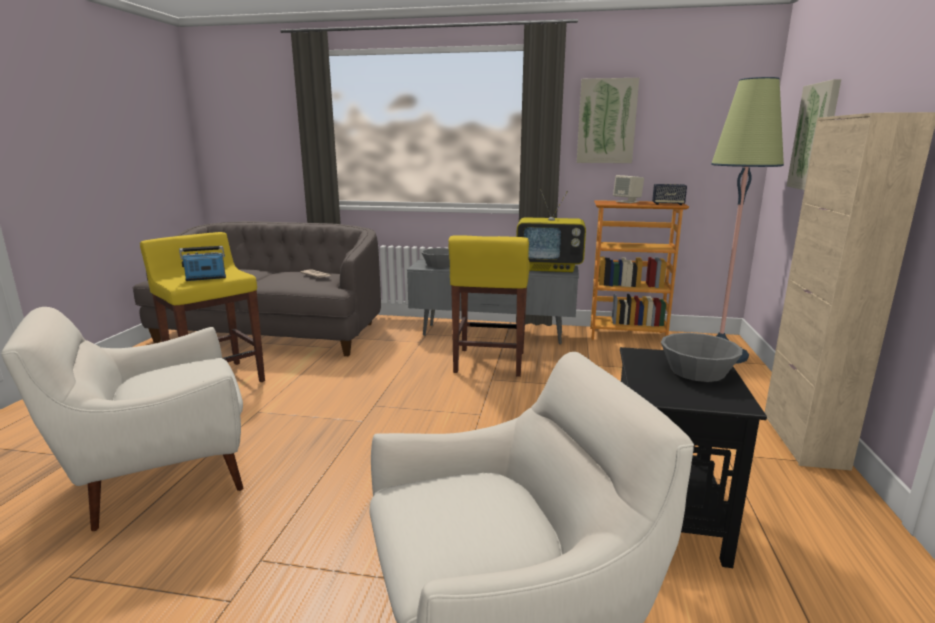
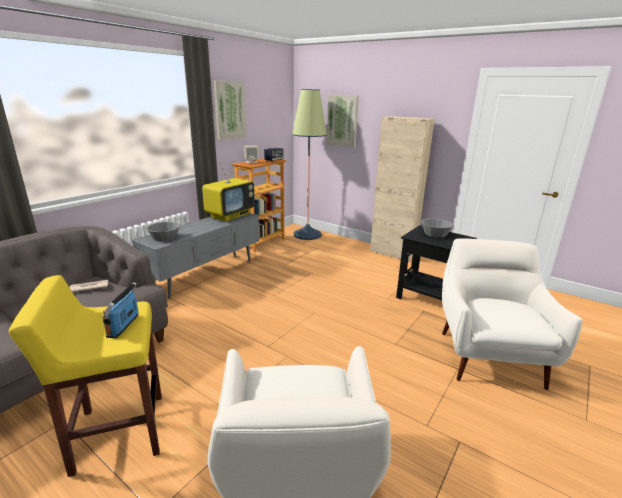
camera: 65 degrees left, 5 degrees up
(489, 363) = (250, 289): yellow stool -> none

